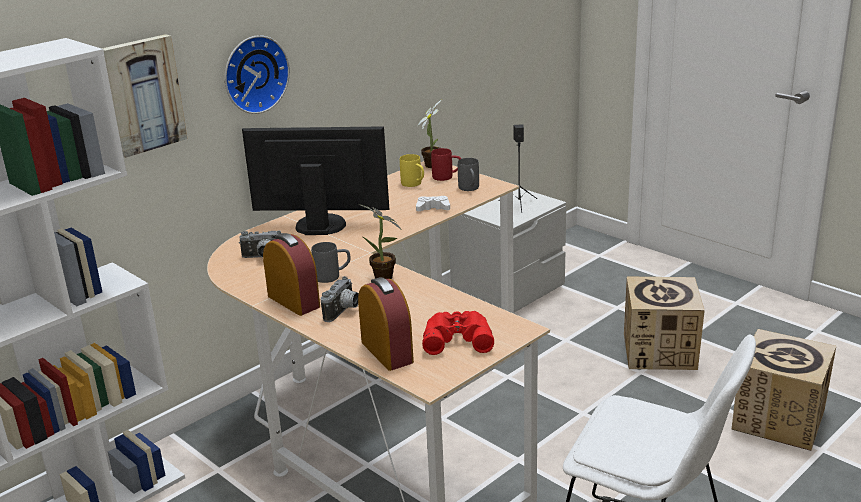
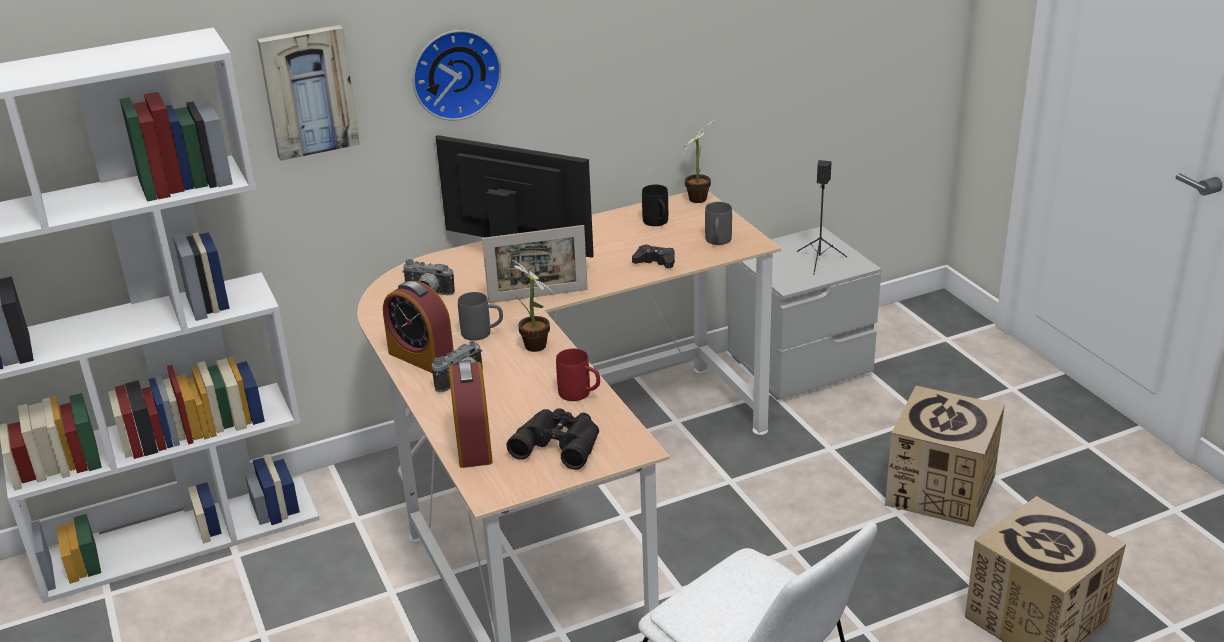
camera: 20 degrees right, 5 degrees up
(293, 301) = (421, 357): alarm clock -> alarm clock turned 150 degrees clockwise
(358, 244) = (538, 296): none -> picture frame
(414, 184) = (657, 223): yellow mug -> black mug
(433, 208) = (655, 262): white game controller -> black game controller
(447, 177) = (703, 219): red mug -> red mug (580, 395)
(457, 337) = (559, 443): red binoculars -> black binoculars

